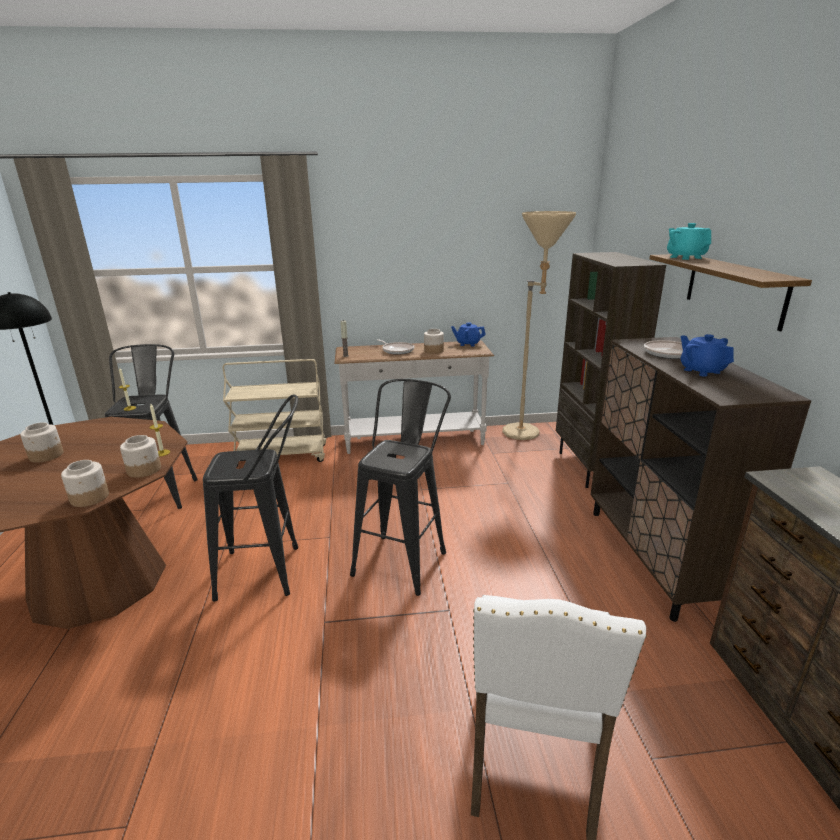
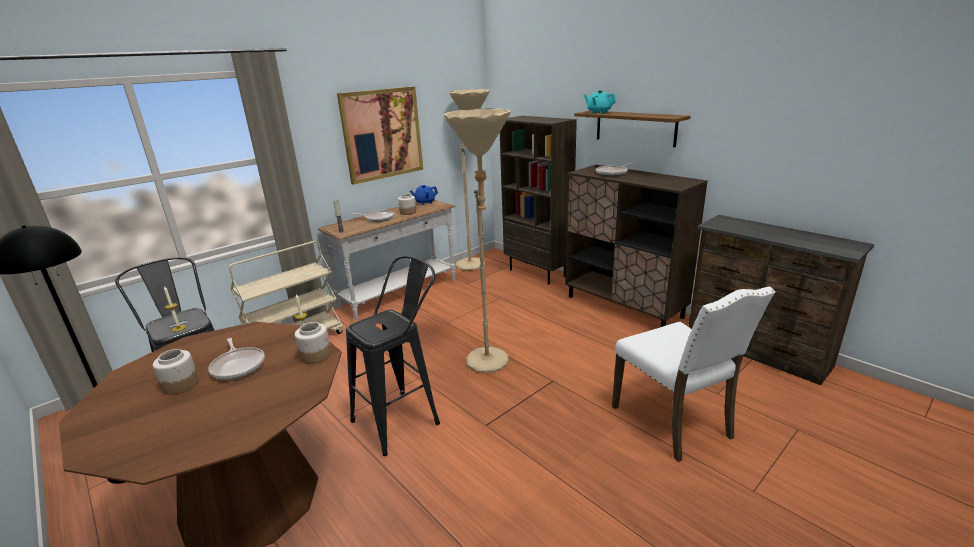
camera: 35 degrees left, 0 degrees up
(89, 498) = (306, 389): jar -> none
(94, 455) = (238, 366): none -> frying pan
(404, 558) = (489, 366): black stool -> beige floor lamp
(428, 255) = (382, 134): none -> picture
(701, 371) = (642, 178): blue teapot -> none

